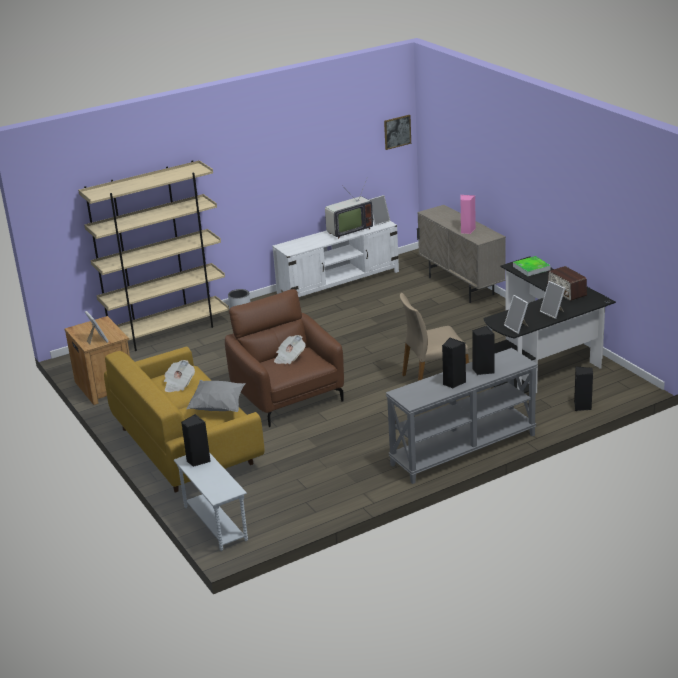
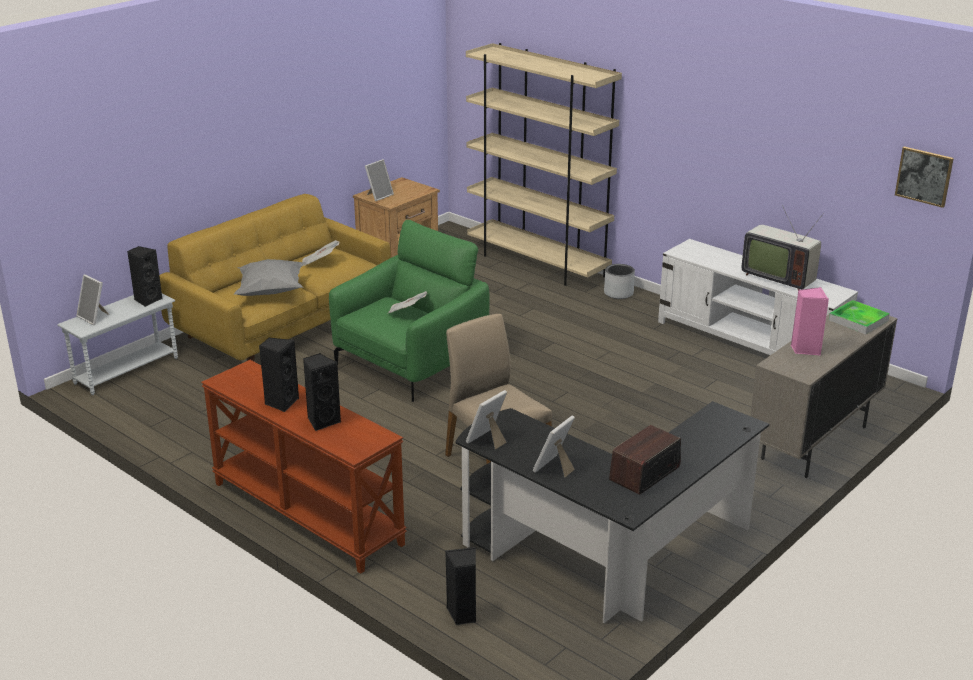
camera: 70 degrees right, 0 degrees up
(288, 397) = (411, 363): brown armchair -> green armchair
(379, 221) = (832, 294): picture frame -> picture frame (94, 317)
(463, 450) = (305, 514): grey console table -> brown console table
(531, 268) = (717, 429): tray -> tray (858, 320)

